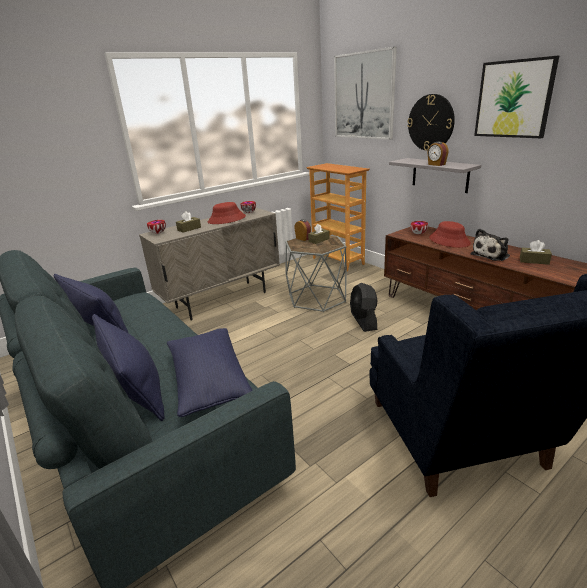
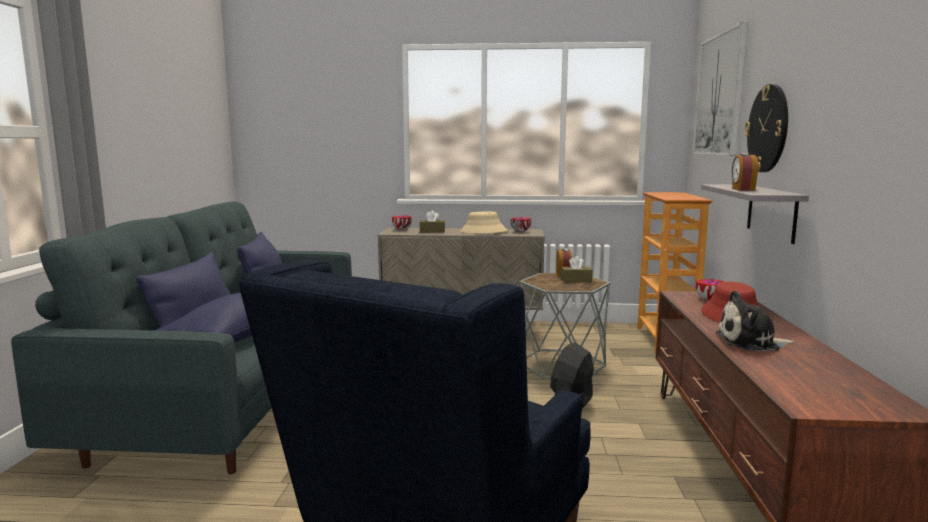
camera: 40 degrees right, 15 degrees down
(227, 219) = (483, 232): red hat -> beige hat
(513, 99) = (842, 83): picture -> none
(534, 261) = (805, 366): brown tissue box -> none

